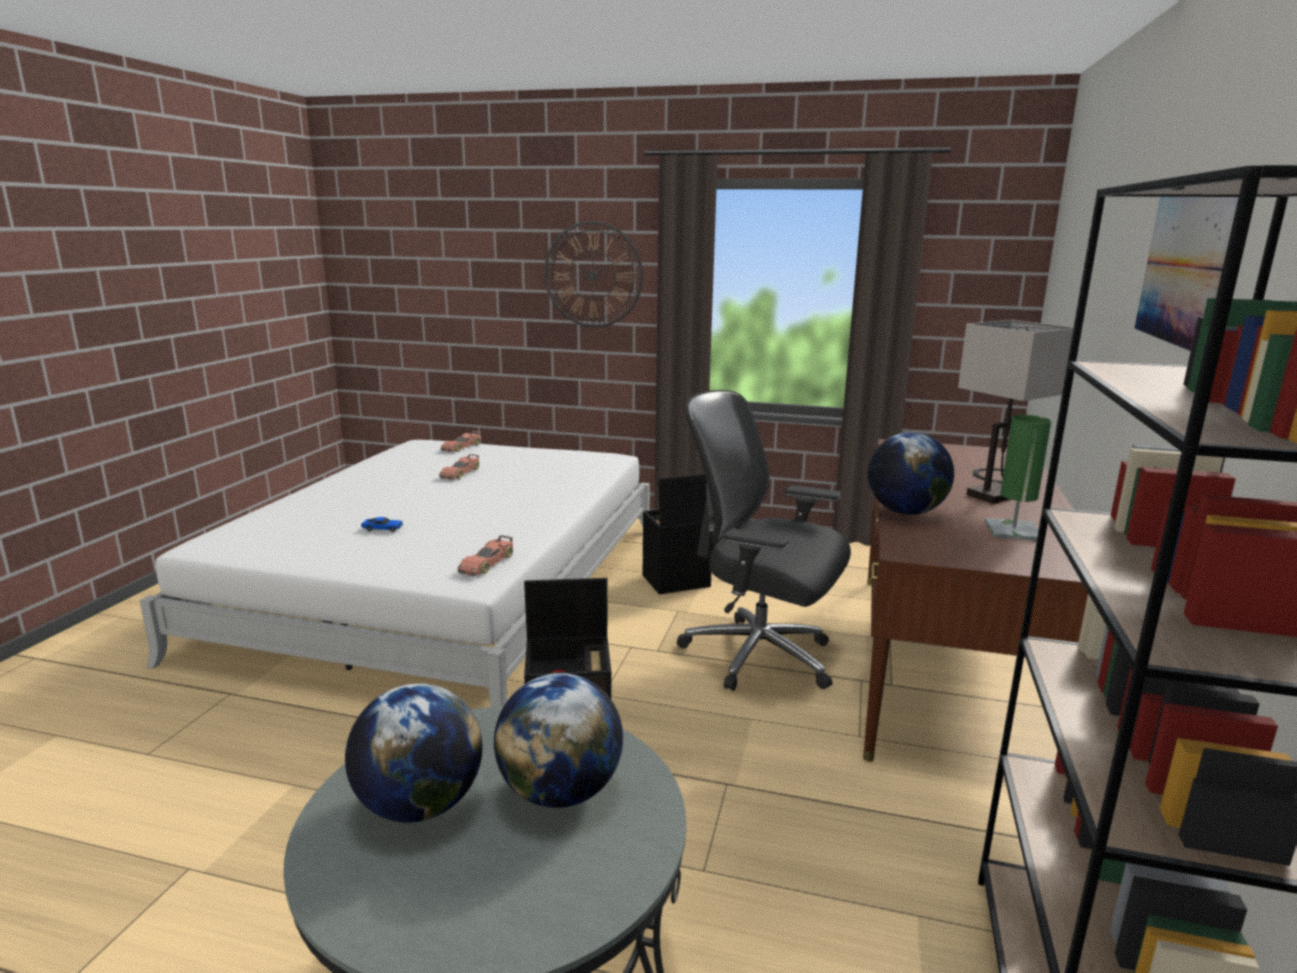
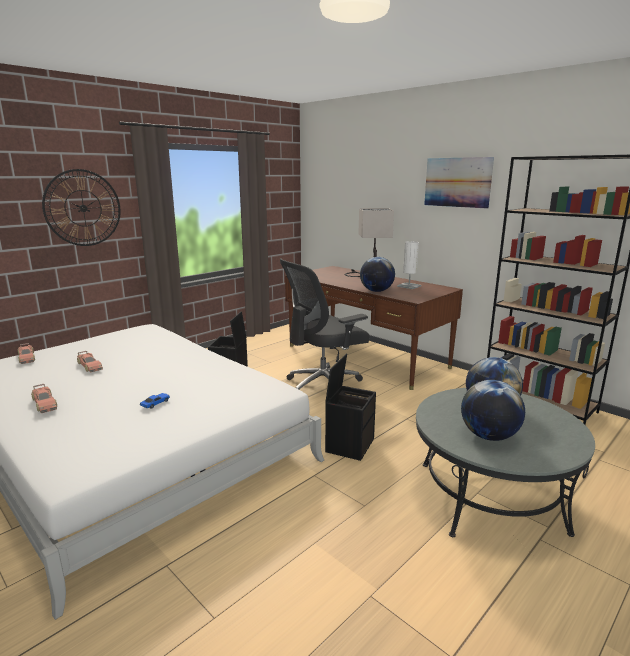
camera: 60 degrees left, 0 degrees up
(487, 563) = (259, 384): toy car -> toy car (44, 403)
(1013, 531) = (409, 286): green table lamp -> white table lamp

